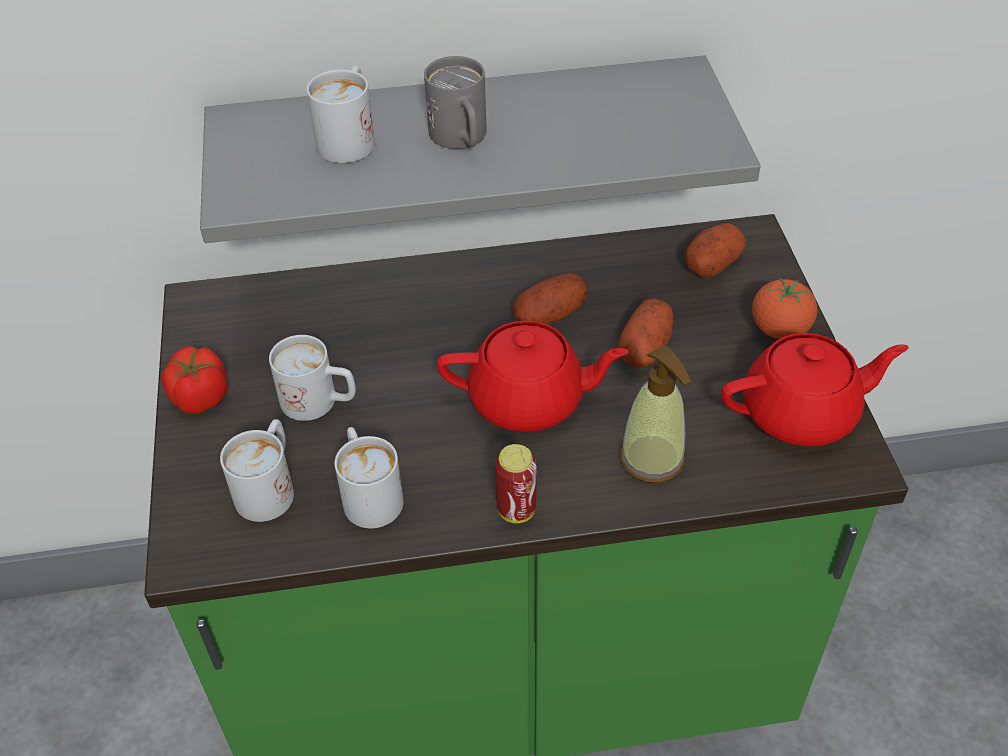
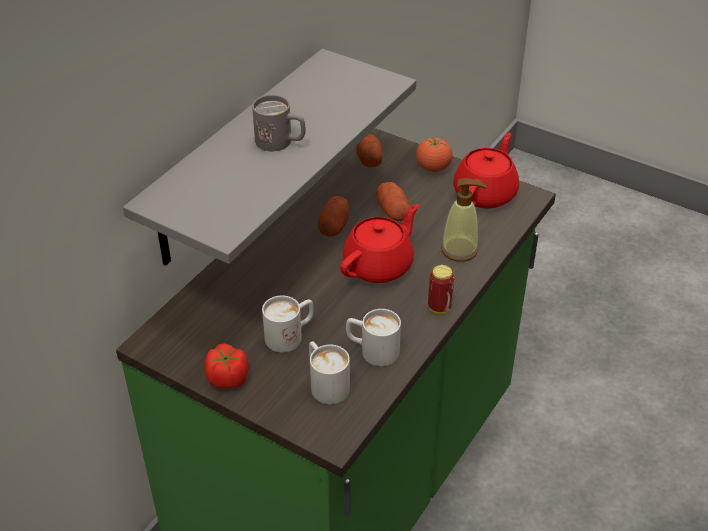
camera: 50 degrees left, 5 degrees down
(350, 137) = (227, 173): white mug -> none

